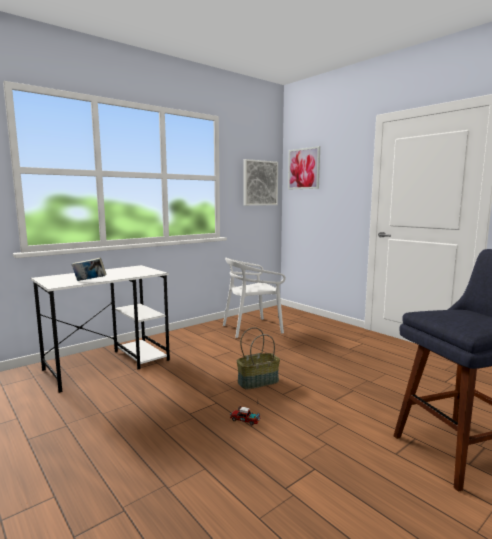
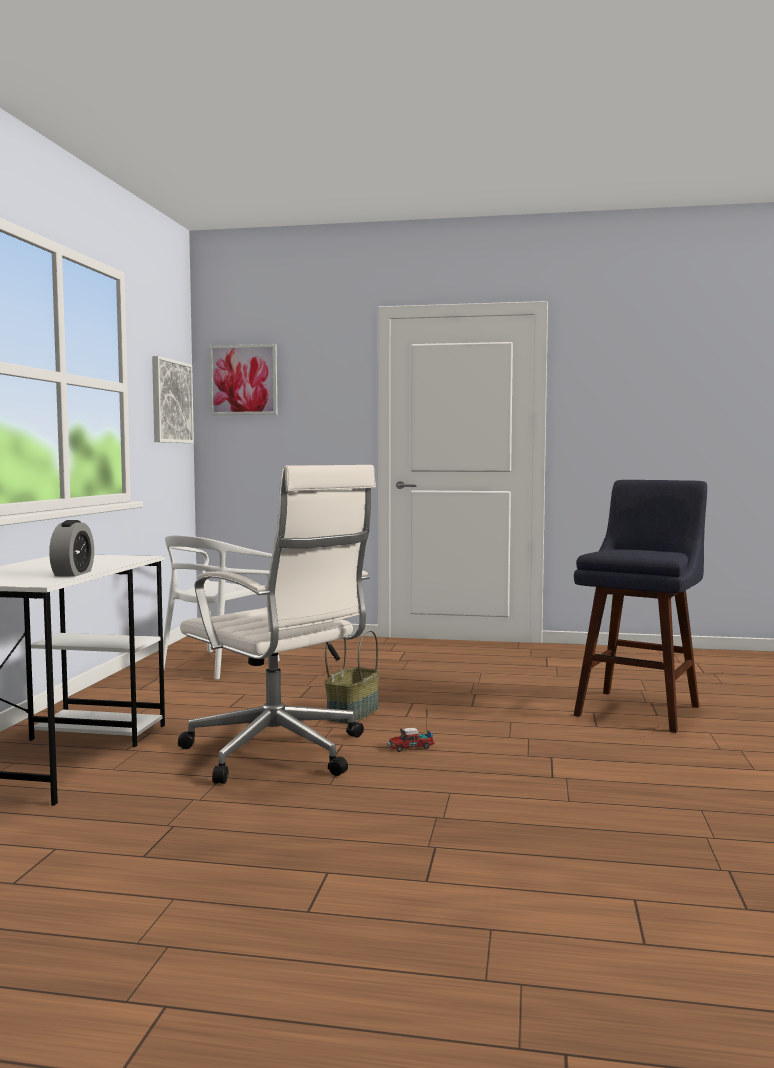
camera: 40 degrees left, 5 degrees down
(89, 280) = (73, 573): book -> alarm clock
(180, 397) = (278, 753): none -> white office chair

